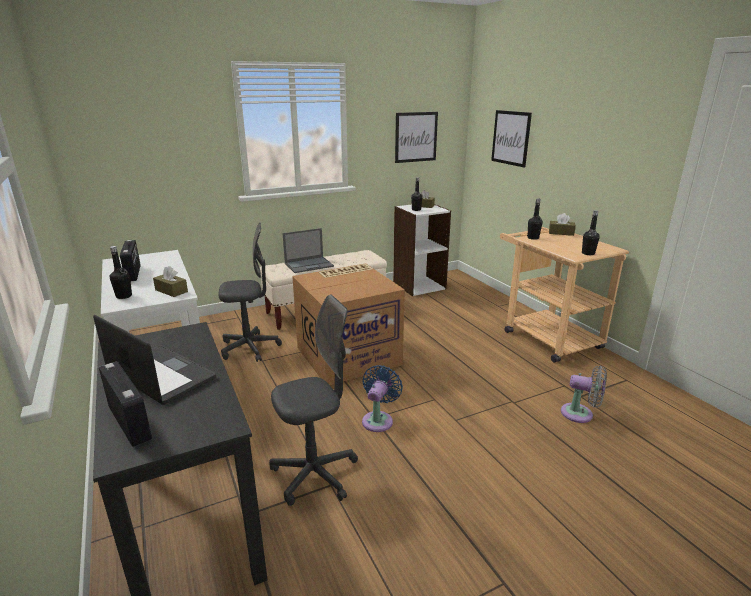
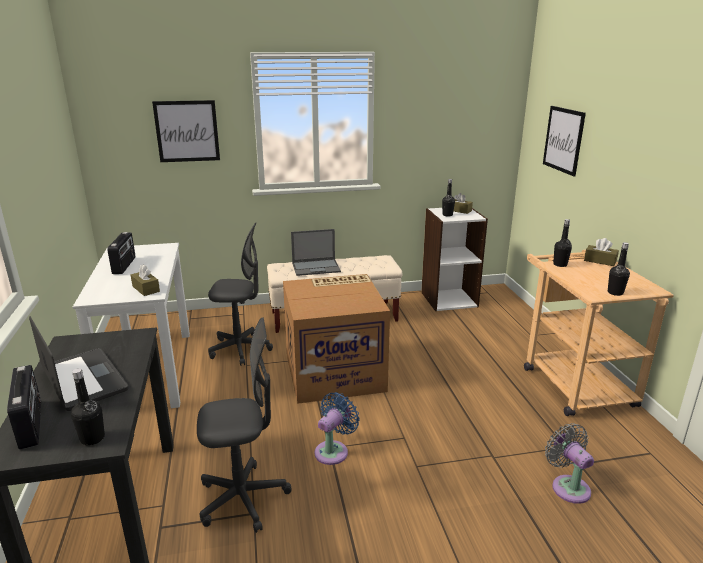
camera: 15 degrees right, 0 degrees up
(124, 296) = (102, 290): black bottle -> black bottle (92, 438)
(416, 137) = (456, 132): picture -> picture (187, 131)
(580, 414) = (568, 486): grey fan -> grey fan turned 150 degrees counterclockwise

